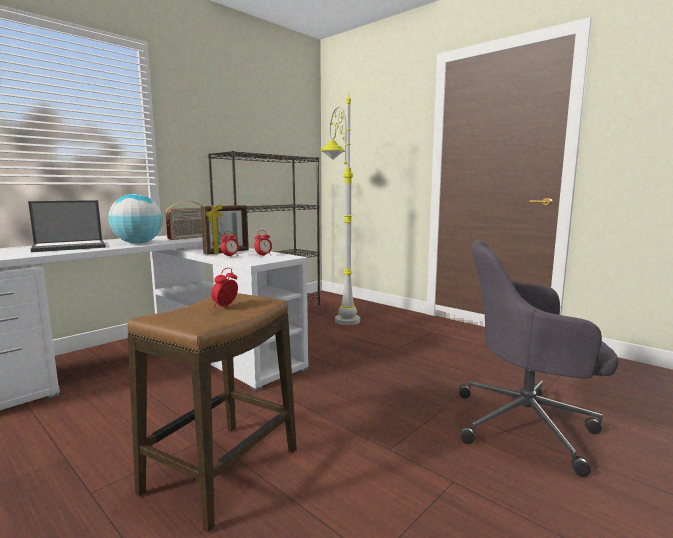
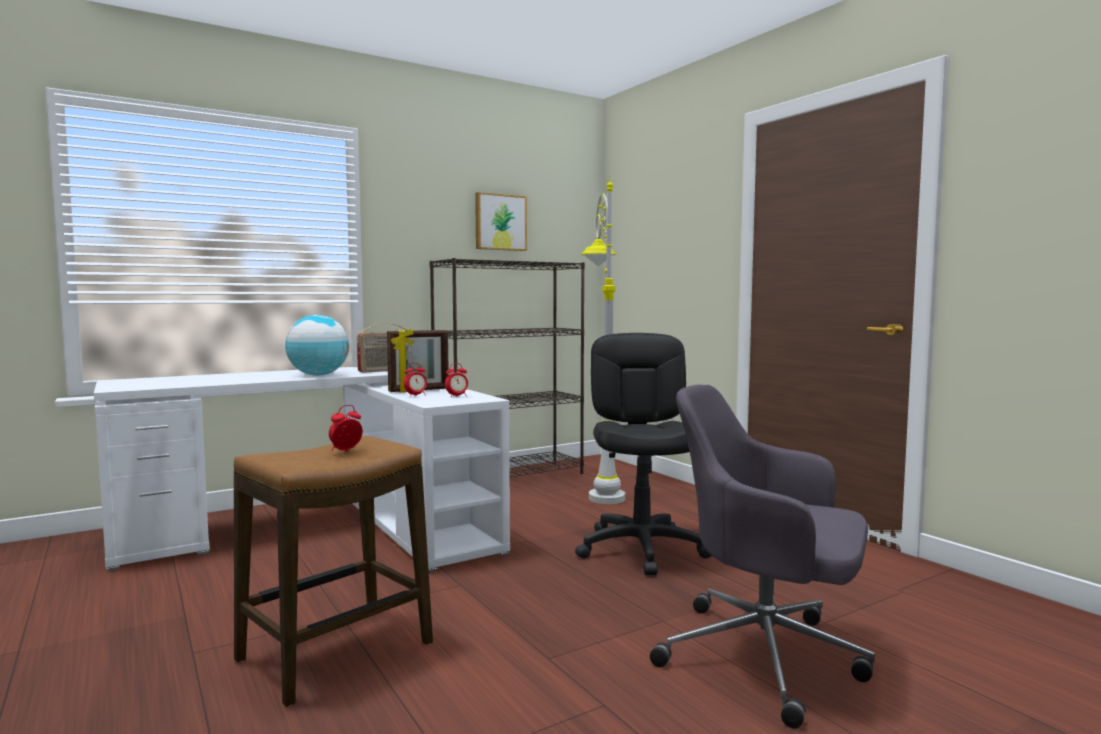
camera: 15 degrees right, 5 degrees down
(70, 246) = (242, 377): laptop -> none
(255, 126) = (500, 222): none -> picture
(395, 355) = (642, 549): none -> black office chair

